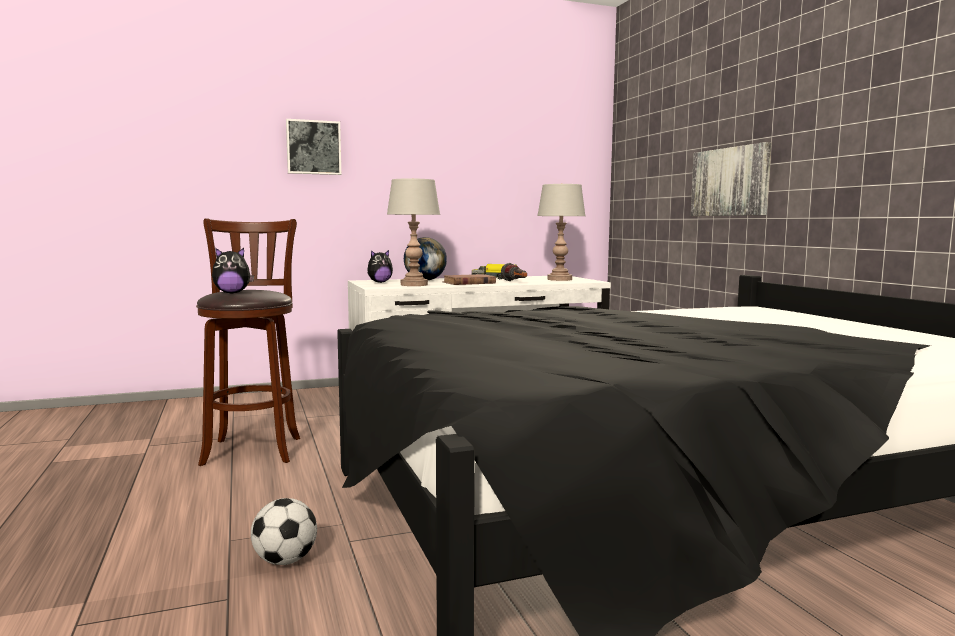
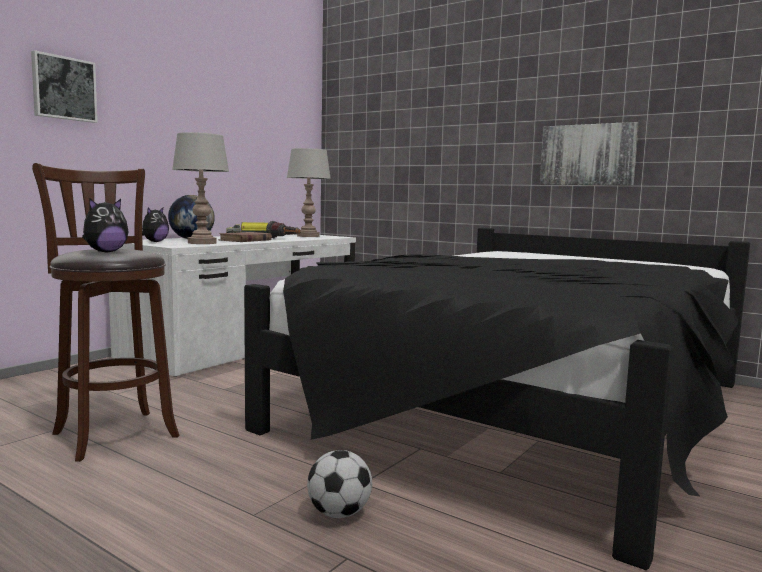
camera: 35 degrees left, 0 degrees up
(730, 182) = (458, 155): picture -> picture (587, 155)

